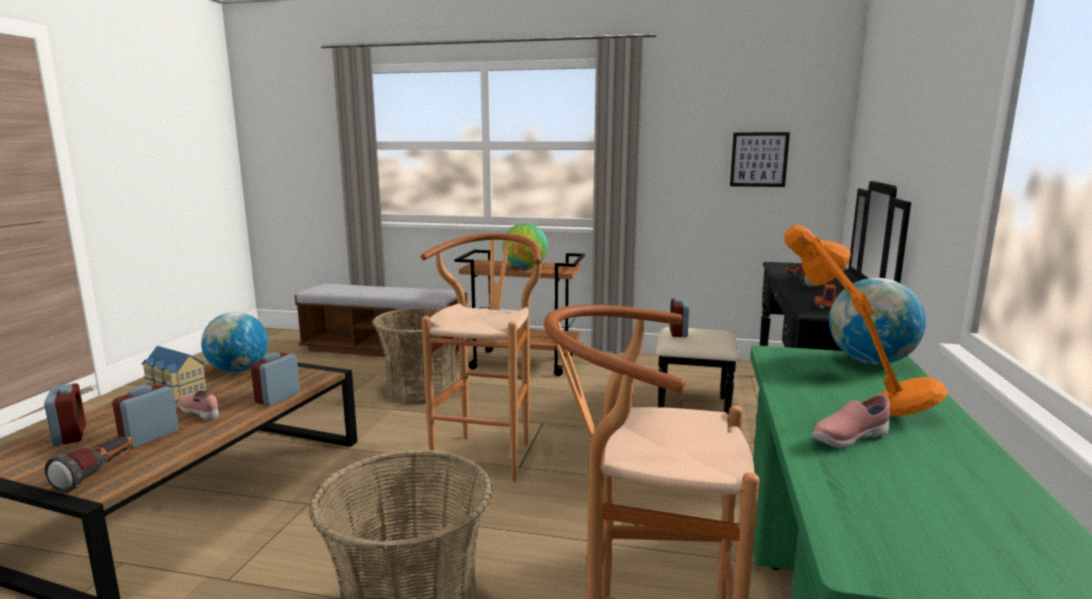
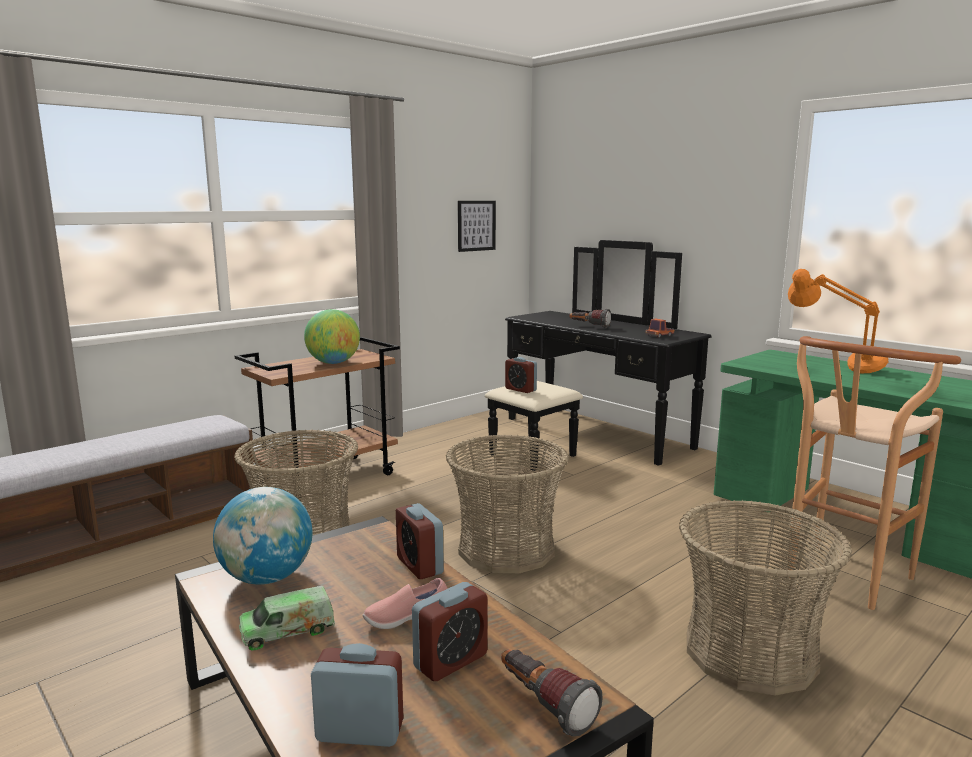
camera: 55 degrees left, 0 degrees up
(150, 437) = (450, 661): alarm clock -> alarm clock turned 105 degrees counterclockwise
(175, 392) = (287, 631): toy house -> toy truck
(488, 452) = (506, 549): brown stool -> basket
(848, 439) = (896, 385): pink shoe -> none
(870, 362) = (777, 356): globe -> none

